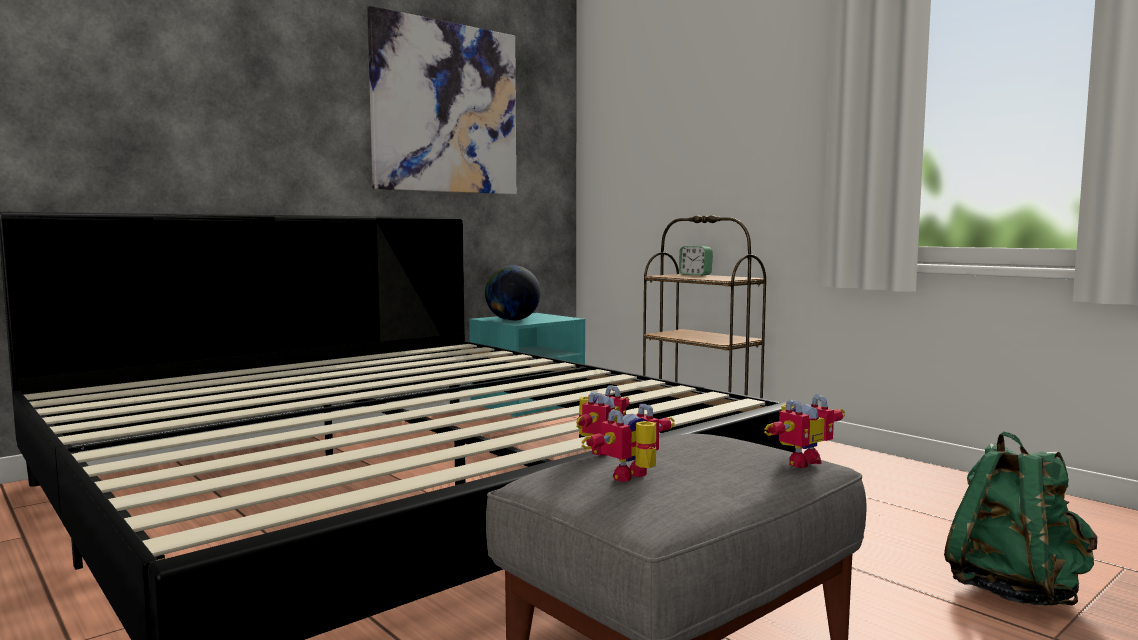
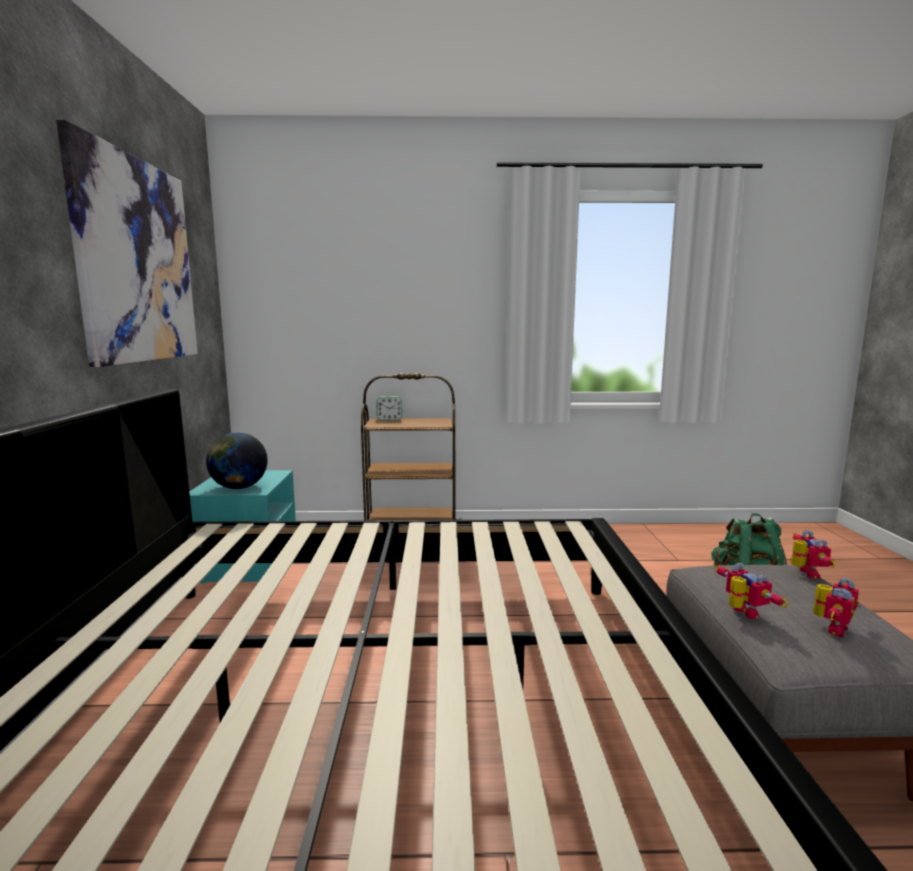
camera: 50 degrees left, 5 degrees up
(635, 478) = (830, 628): toy robot -> toy robot turned 135 degrees counterclockwise

